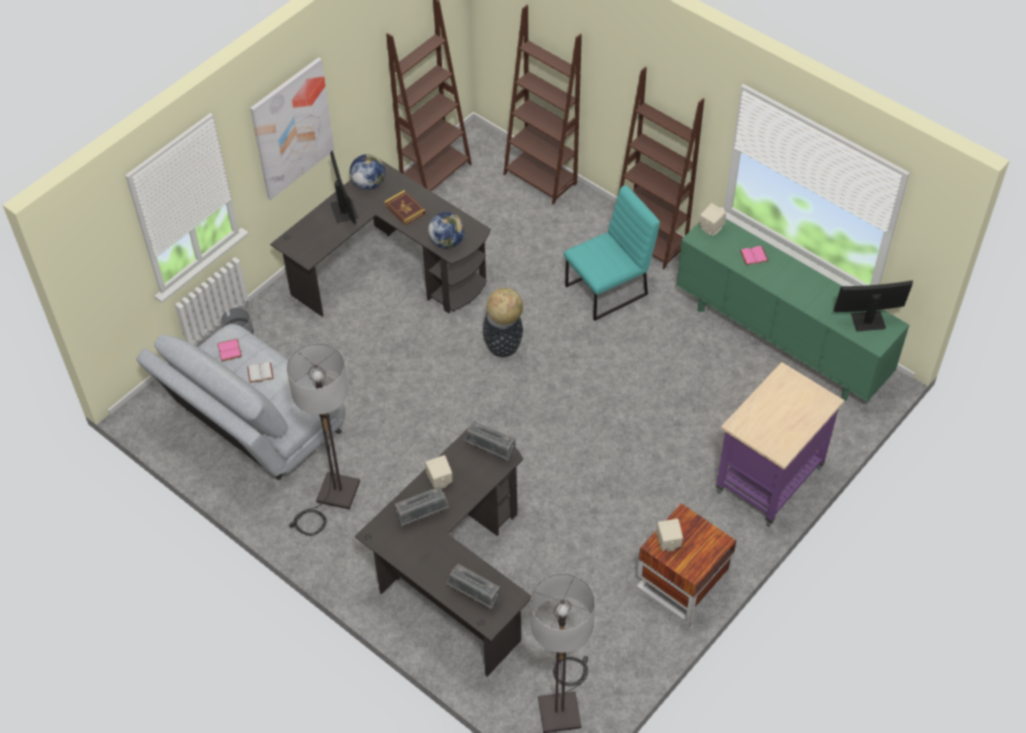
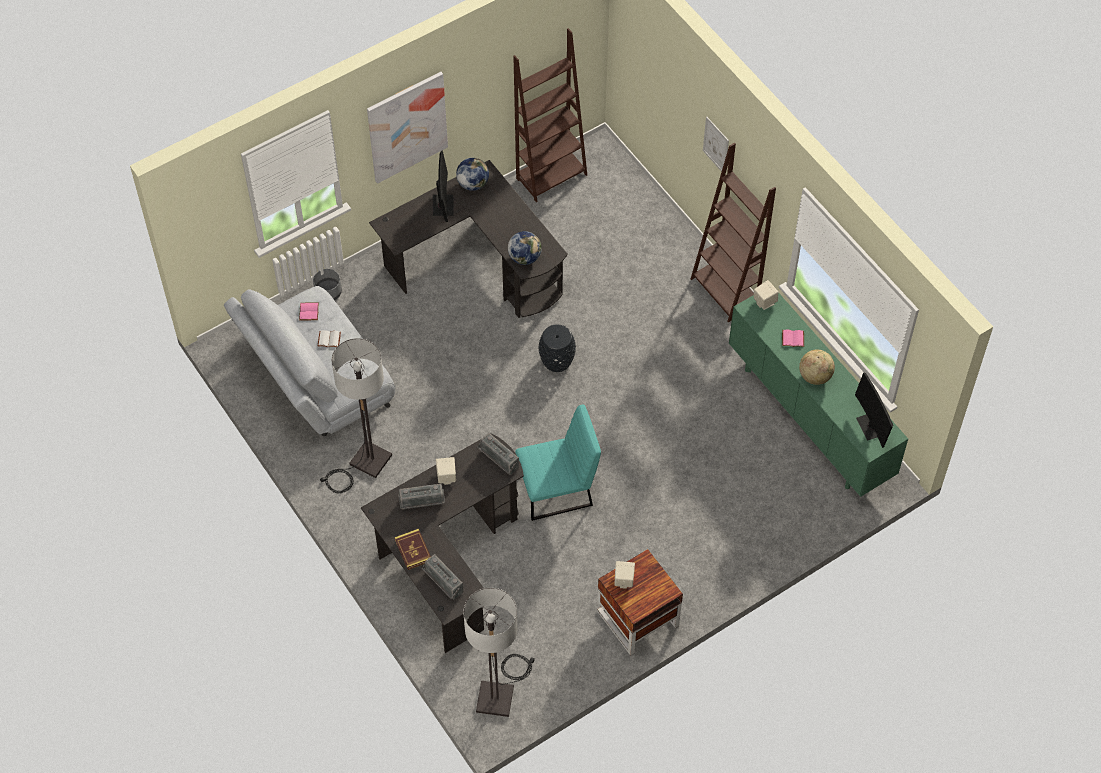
camera: 15 degrees right, 5 degrees up
(405, 209) = (497, 217): book -> book (413, 550)
(505, 317) = (558, 338): globe -> globe (815, 376)
(540, 178) = (646, 204): brown bookcase -> none
(608, 289) = (670, 330): turquoise chair -> turquoise chair (557, 490)
(619, 80) = (716, 145): none -> picture
(769, 481) = (749, 546): purple cart -> none
(867, 321) = (871, 426): monitor -> monitor turned 120 degrees counterclockwise

